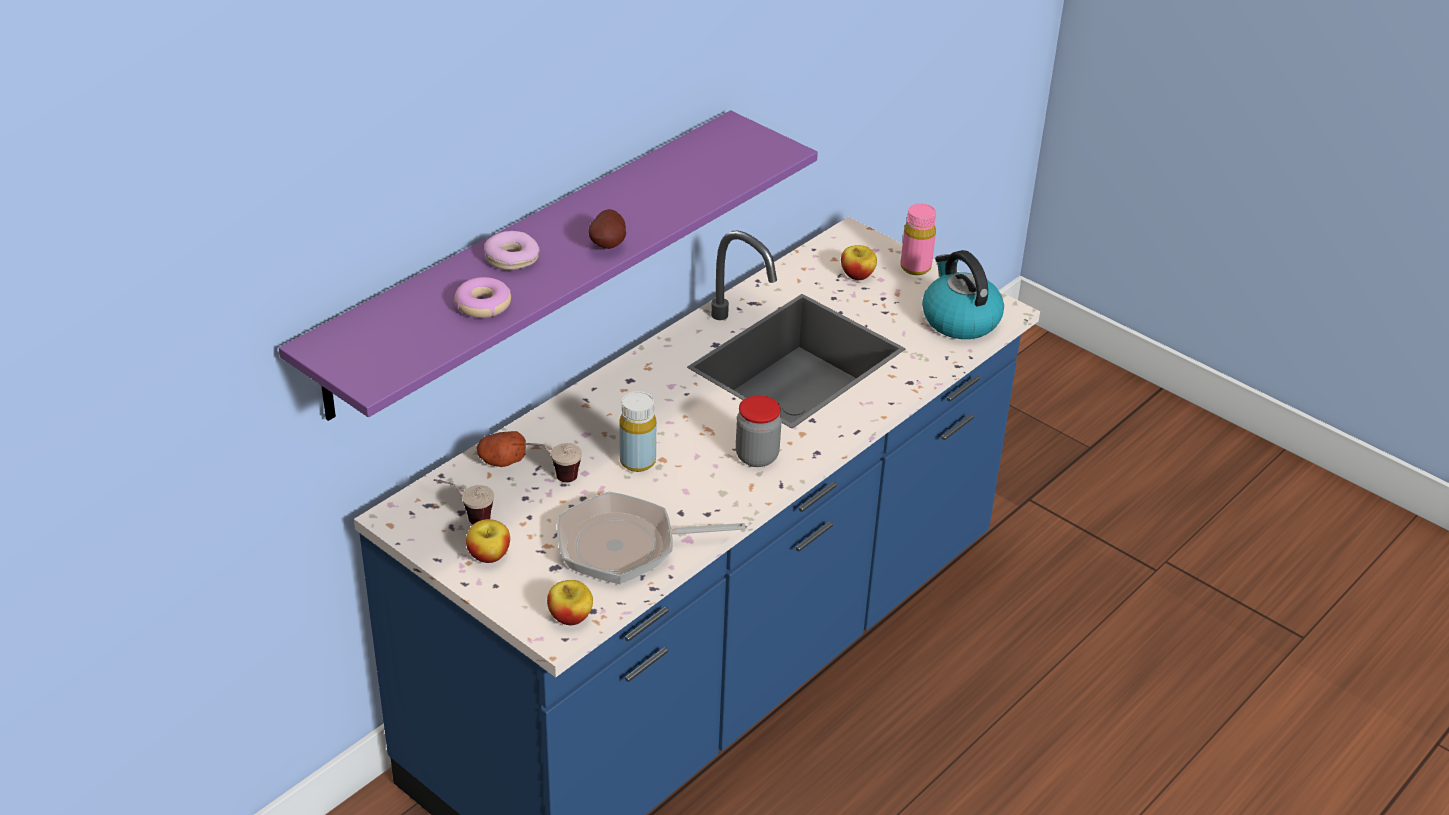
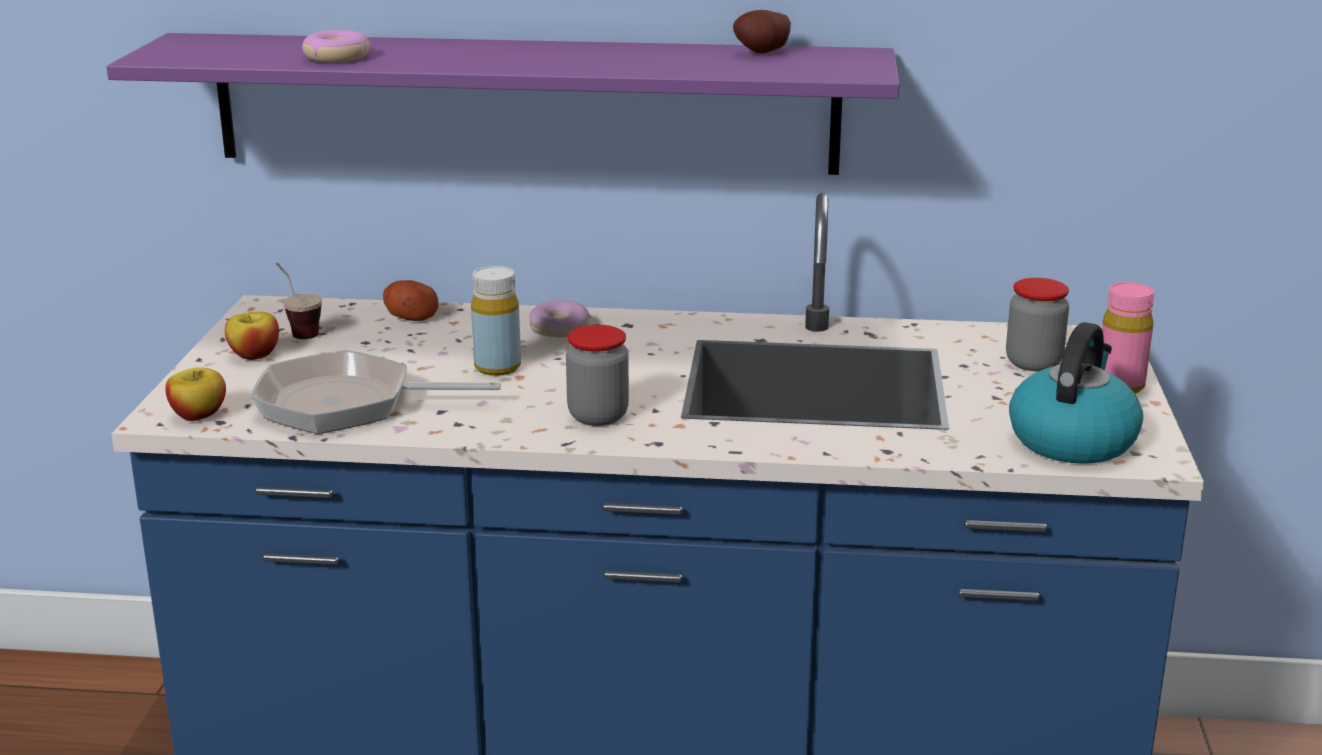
camera: 55 degrees right, 15 degrees down
(512, 259) = (436, 49): donut -> donut (559, 329)
(554, 478) = (414, 343): cup -> none
(609, 245) = (527, 65): potato -> potato (764, 53)
(626, 546) = (346, 404): frying pan -> frying pan turned 45 degrees counterclockwise
(857, 275) = (1033, 363): apple -> jar

